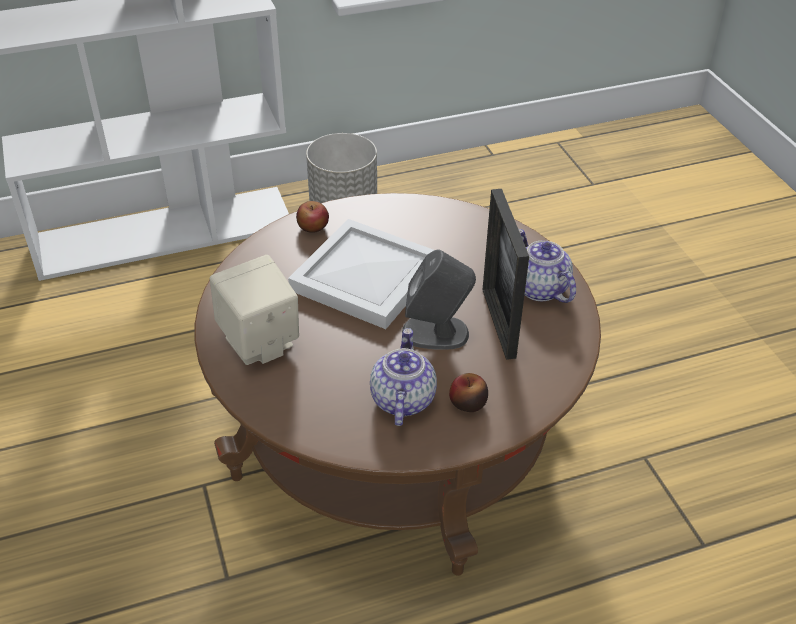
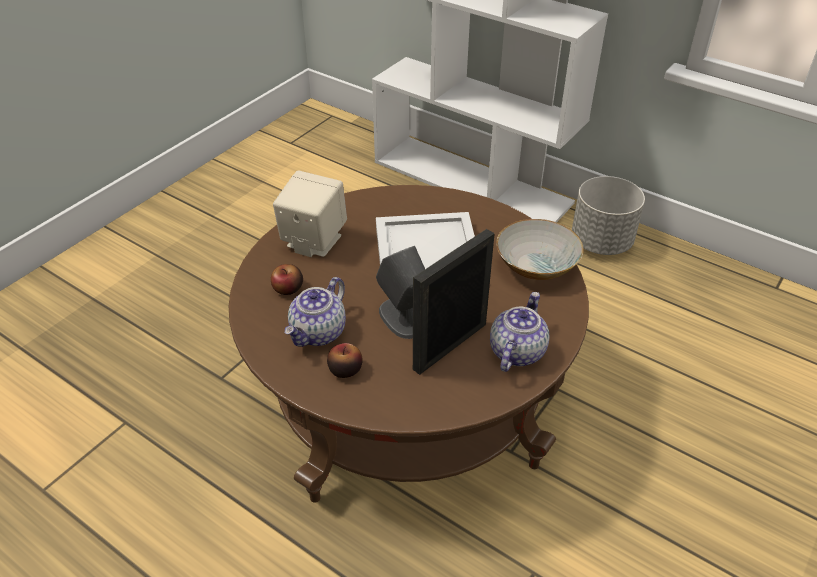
camera: 55 degrees right, 0 degrees up
(313, 226) = (452, 205): apple -> apple (288, 288)
(401, 399) = (319, 333): teapot -> teapot turned 150 degrees clockwise
(448, 224) = (535, 266): none -> bowl

